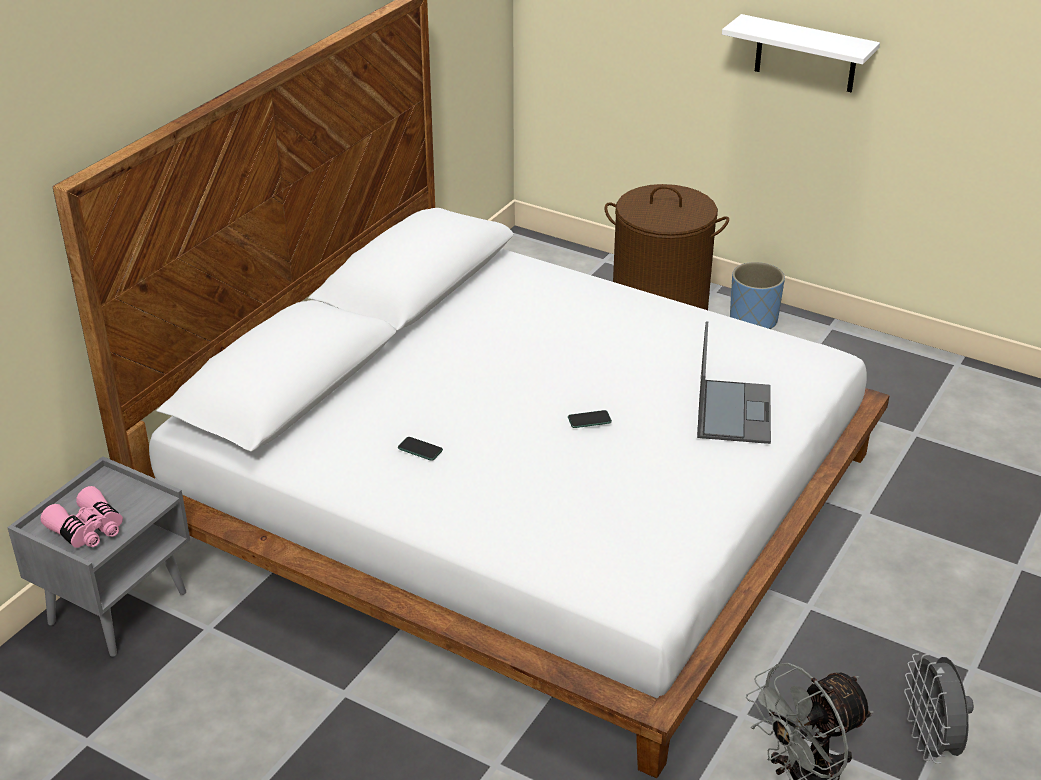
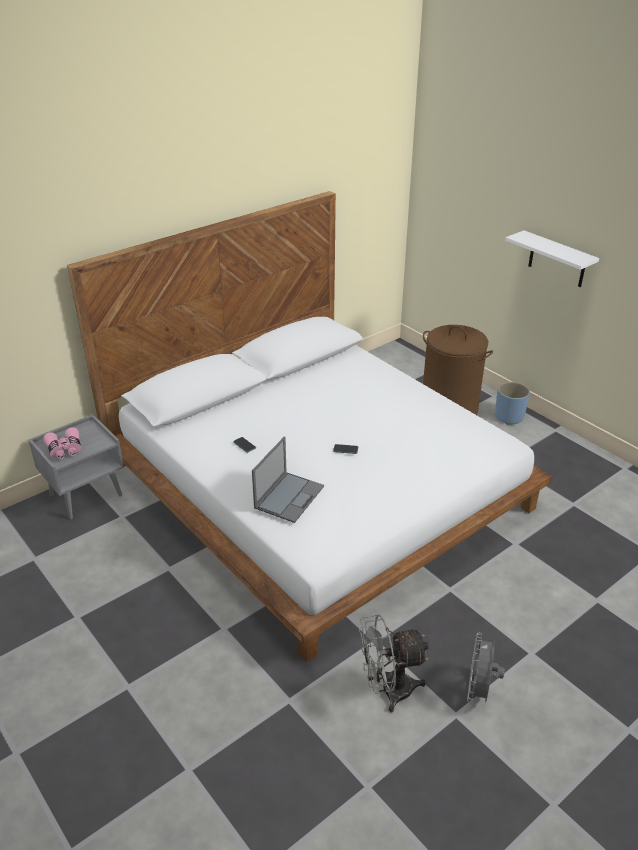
camera: 20 degrees right, 0 degrees up
(733, 411) = (432, 462): laptop -> laptop (289, 496)

